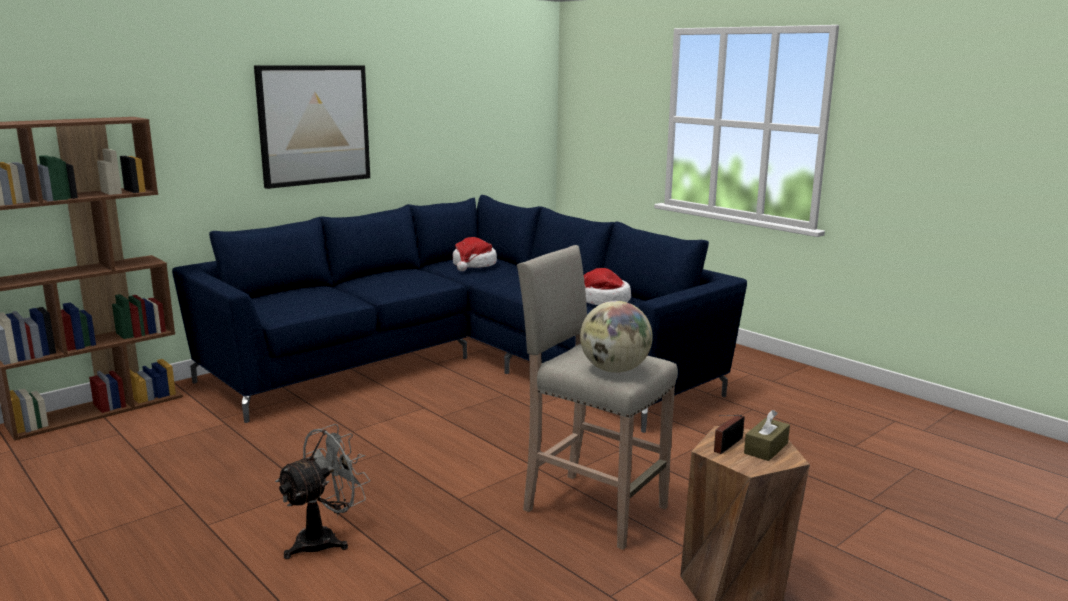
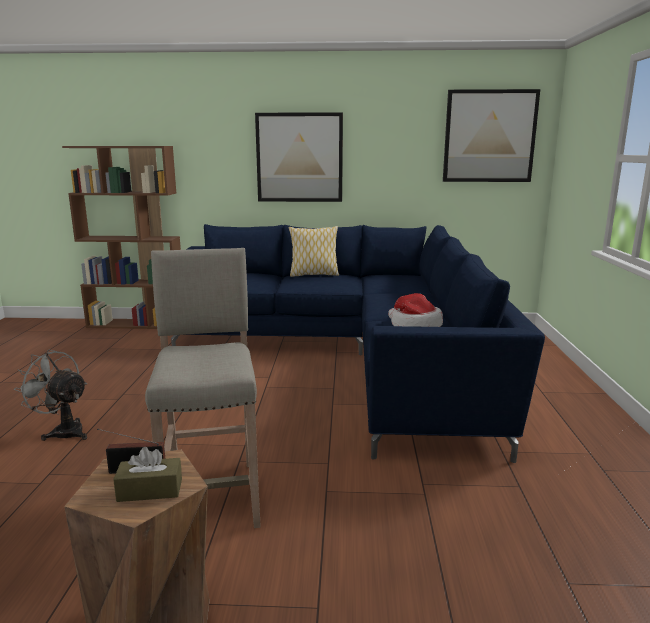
camera: 45 degrees right, 0 degrees up
(325, 539) = (63, 431): grey fan -> grey fan turned 150 degrees counterclockwise
(377, 276) = (314, 275): none -> pillow
(474, 265) = (393, 280): hat -> none
(505, 91) = (489, 136): none -> picture
(614, 370) = (185, 366): globe -> none

